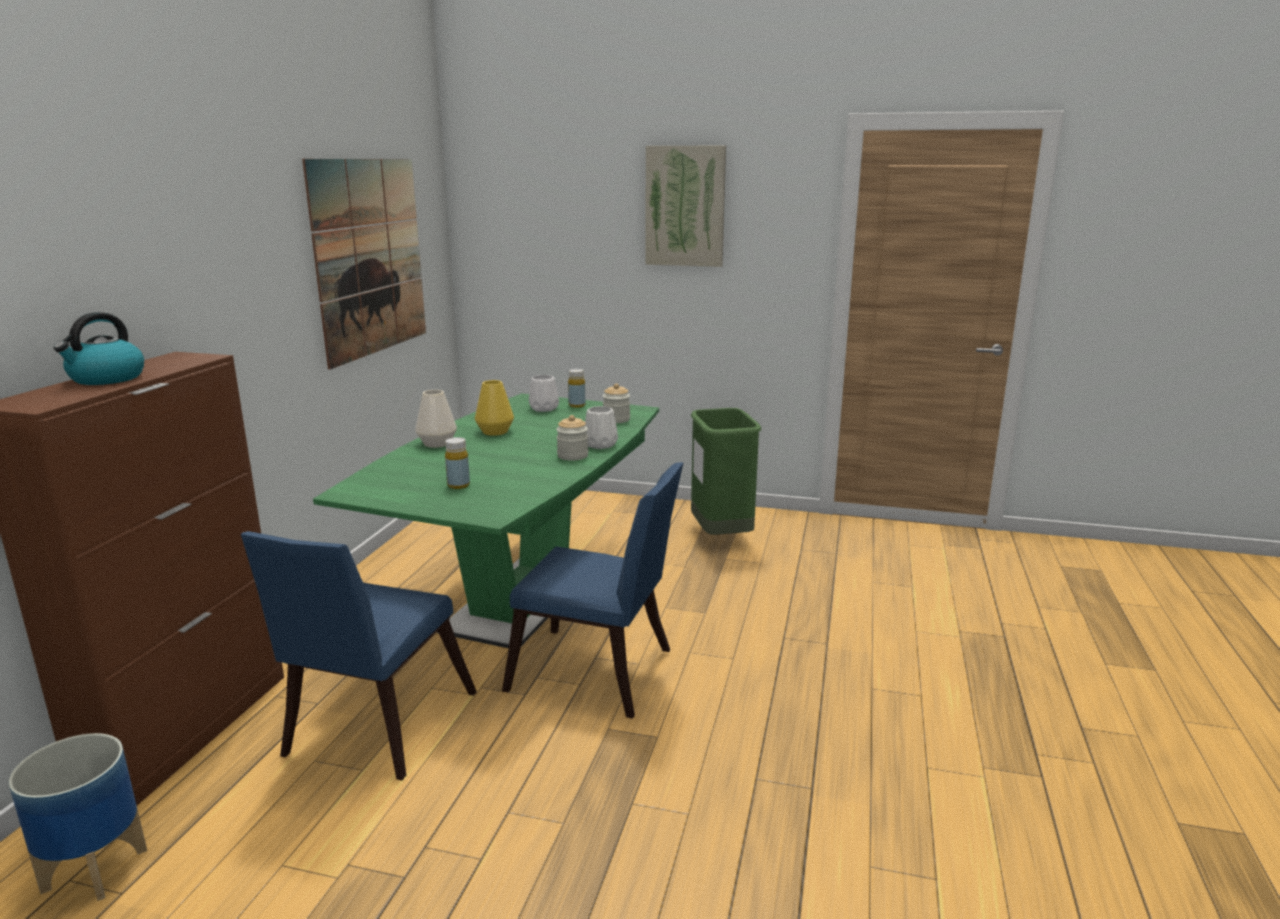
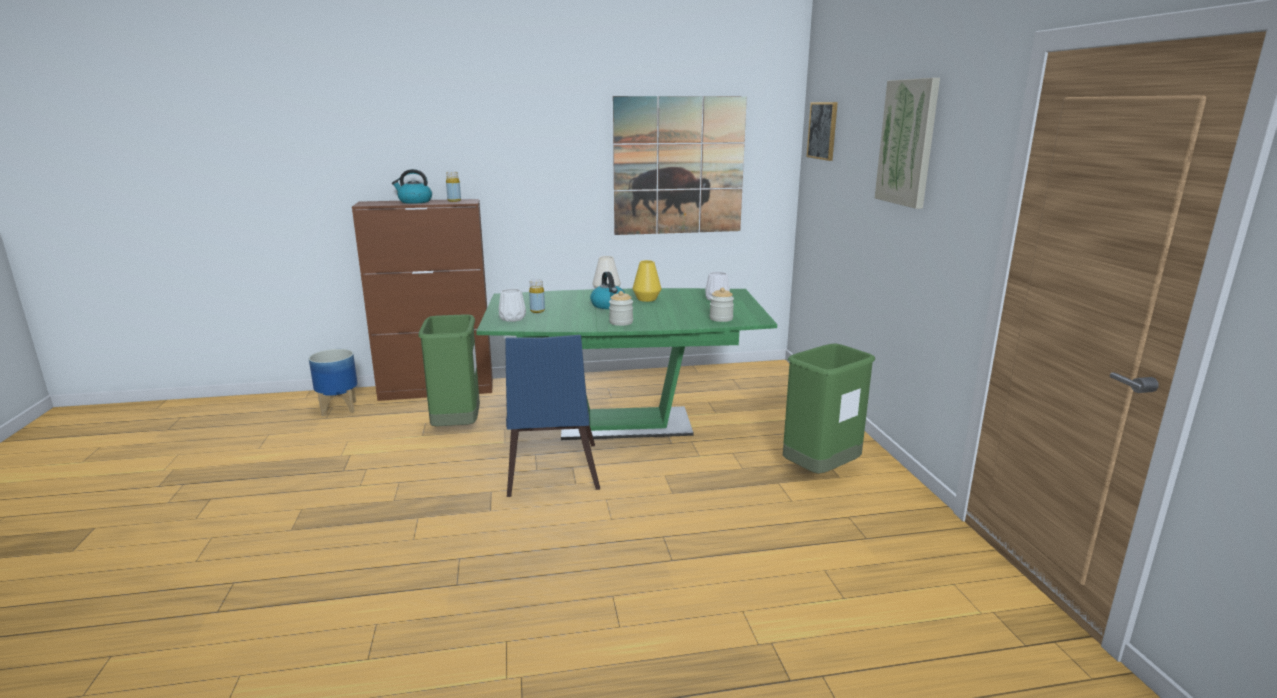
camera: 65 degrees right, 0 degrees up
(373, 730) = (456, 427): blue chair -> green trash can
(493, 450) = (608, 305): none -> kettle
(505, 199) = (823, 130): none -> picture
(577, 405) = (739, 304): yellow bottle -> yellow bottle (454, 201)
(600, 445) = (653, 324): white vase -> white vase (511, 318)

